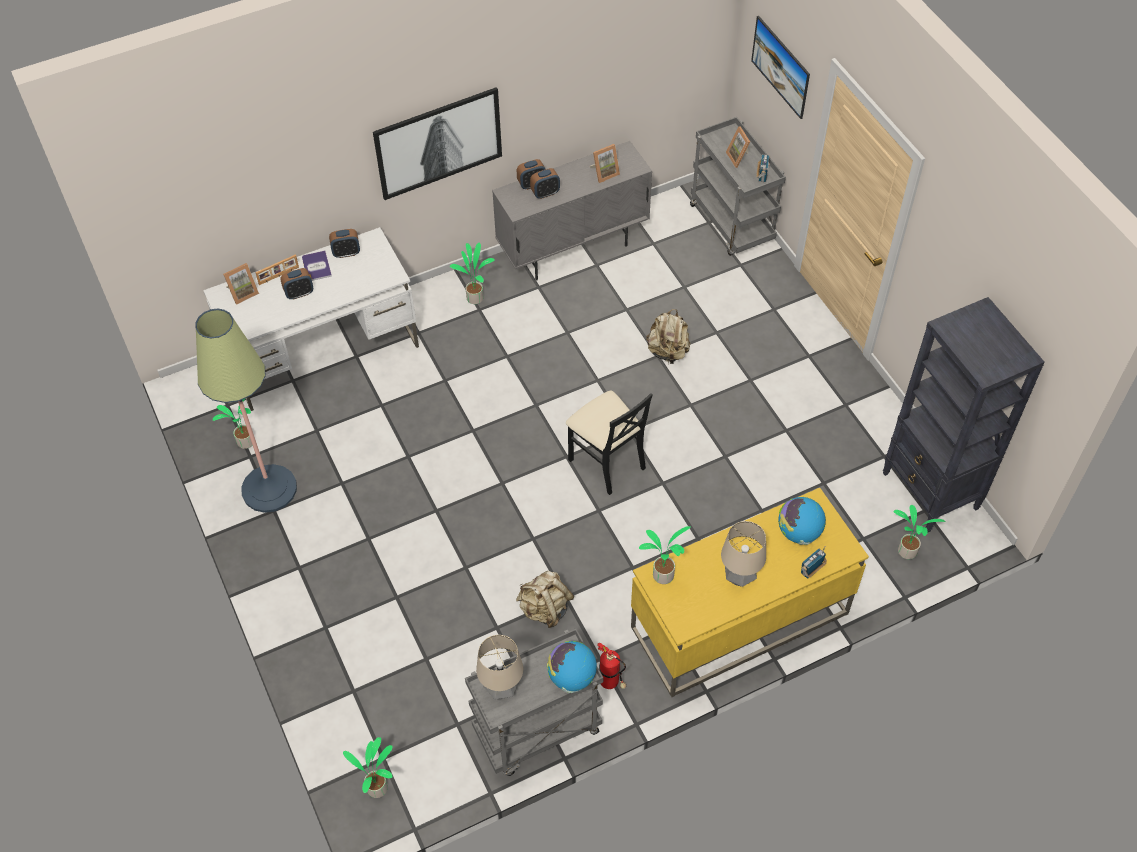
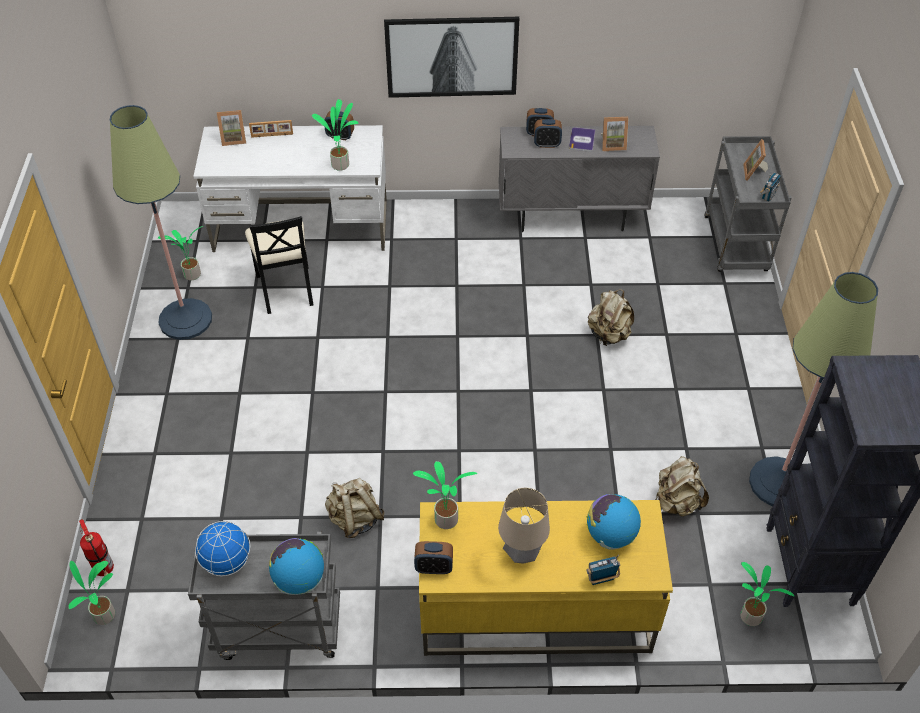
camera: 25 degrees right, 5 degrees down
(299, 293) = (279, 154): alarm clock -> alarm clock (434, 567)
(316, 266) = (308, 138): book -> book (582, 140)
(475, 297) = (459, 228): potted plant -> potted plant (341, 164)
(502, 689) = (227, 562): table lamp -> globe
(607, 462) = (493, 410): black chair -> black chair (285, 289)
(611, 683) = (374, 615): fire extinguisher -> fire extinguisher (105, 571)
(778, 78) = (810, 93): picture -> none
(802, 480) = (676, 502): none -> beige backpack
(874, 430) = (779, 483): none -> floor lamp

